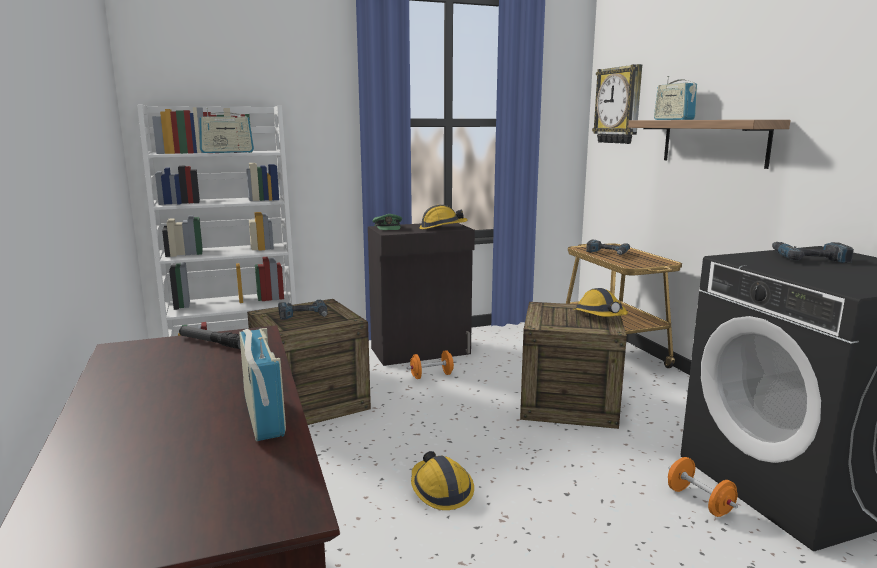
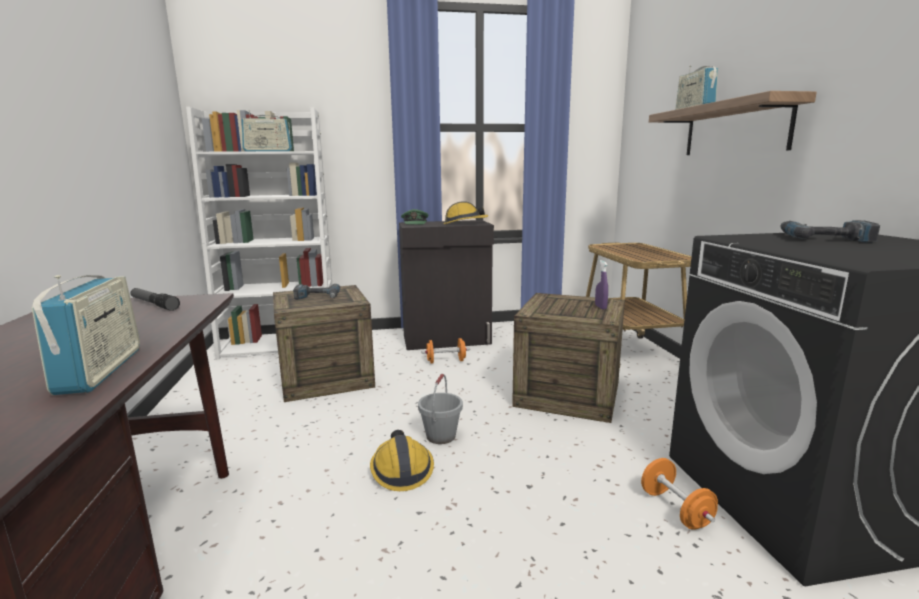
camera: 10 degrees right, 0 degrees up
(463, 454) = (440, 436): none -> grey bucket
(600, 316) = (600, 307): hard hat -> purple spray bottle
(607, 253) = (624, 249): power drill -> none
(619, 105) = (647, 106): wall clock -> none

